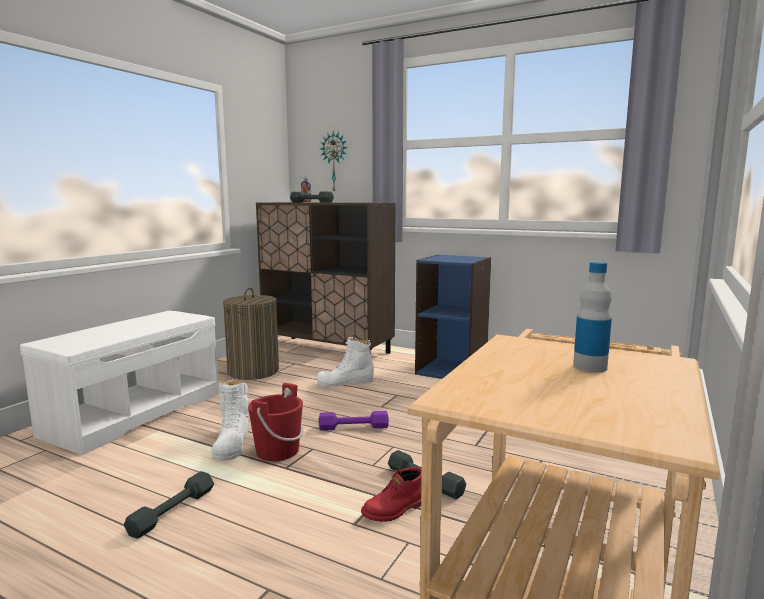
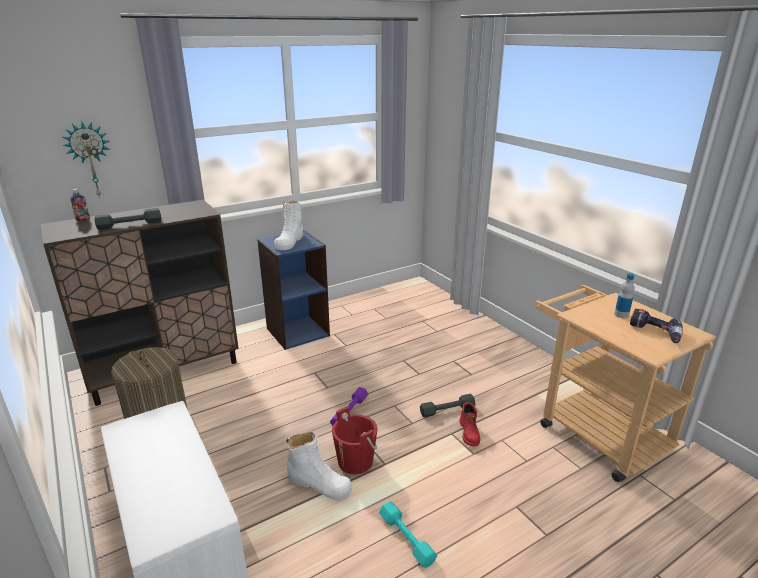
camera: 60 degrees left, 15 degrees up
(172, 512) = (407, 538): grey dumbbell -> turquoise dumbbell
(345, 382) = (260, 387): white boot -> white boot (289, 242)
(561, 395) = (654, 333): none -> power drill

